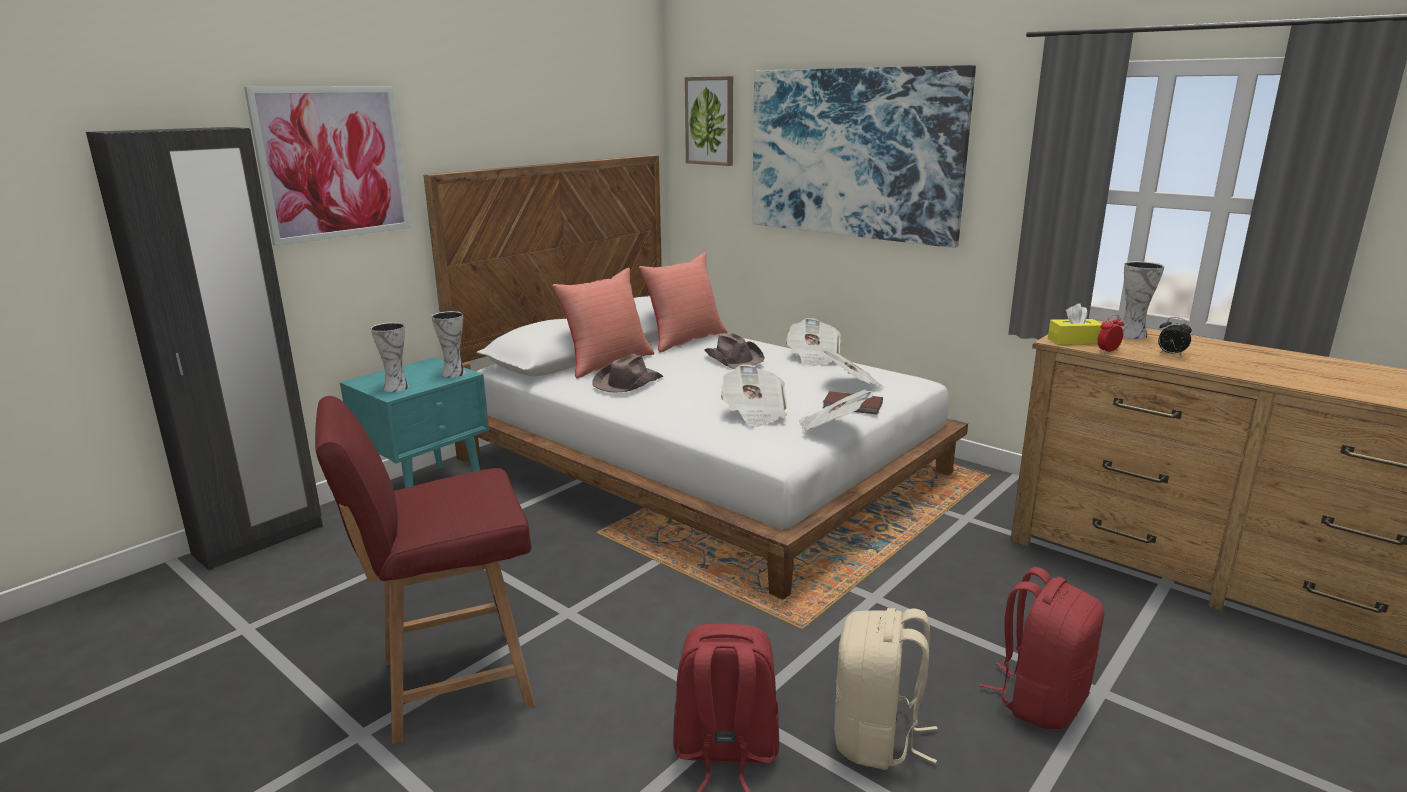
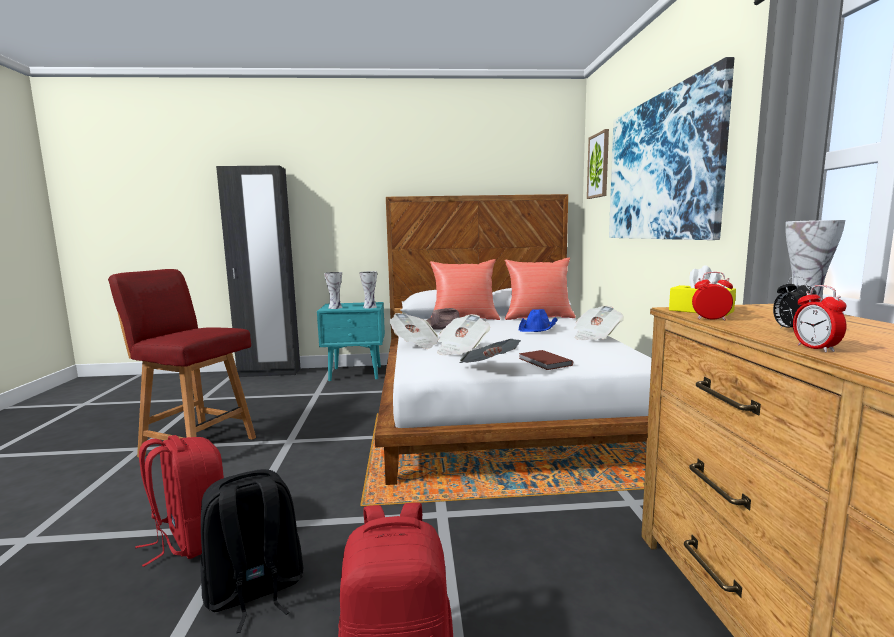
camera: 45 degrees right, 10 degrees down
(333, 163) = (337, 188): picture -> none
(734, 358) = (538, 328): brown hat -> blue hat
(852, 385) = (579, 353): newspaper -> newspaper (415, 344)
(877, 738) = (254, 592): beige backpack -> black backpack
(1220, 370) = (815, 348): none -> alarm clock

